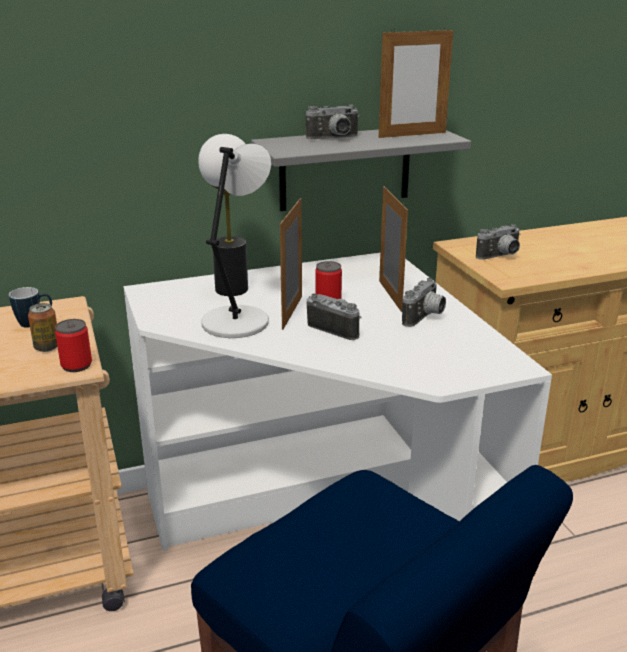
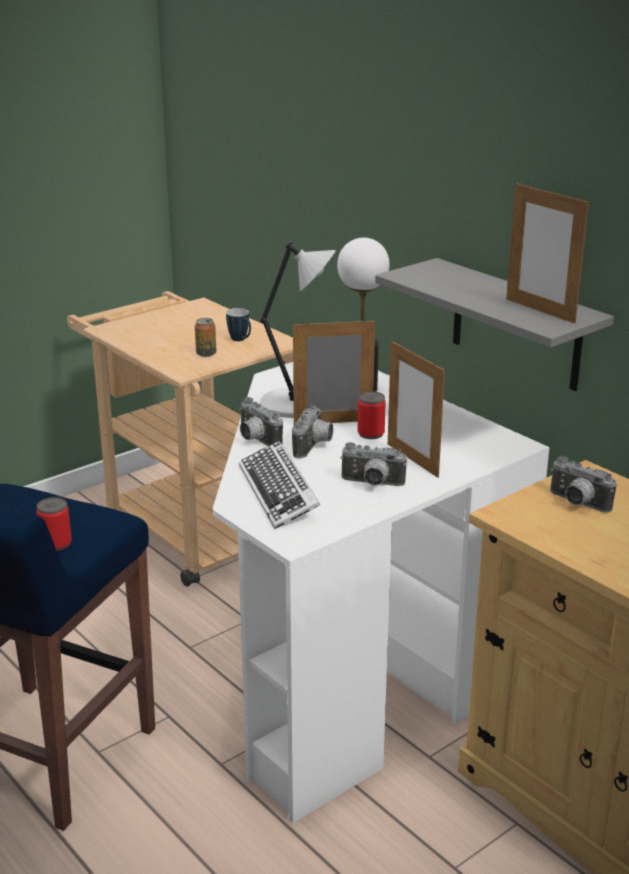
camera: 70 degrees right, 0 degrees up
(76, 365) = (185, 369): can -> can (56, 544)
(334, 139) = (477, 283): camera -> camera (255, 440)
(390, 295) = (412, 460): picture frame -> picture frame turned 90 degrees clockwise
(421, 358) = (278, 492): none -> keyboard

